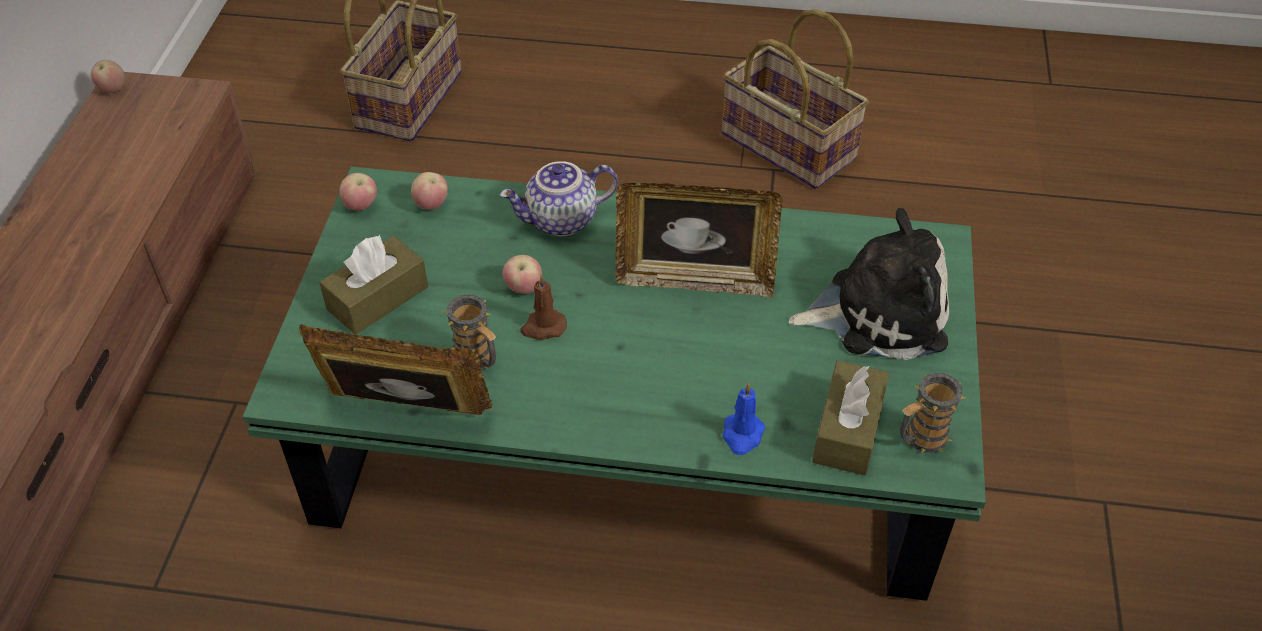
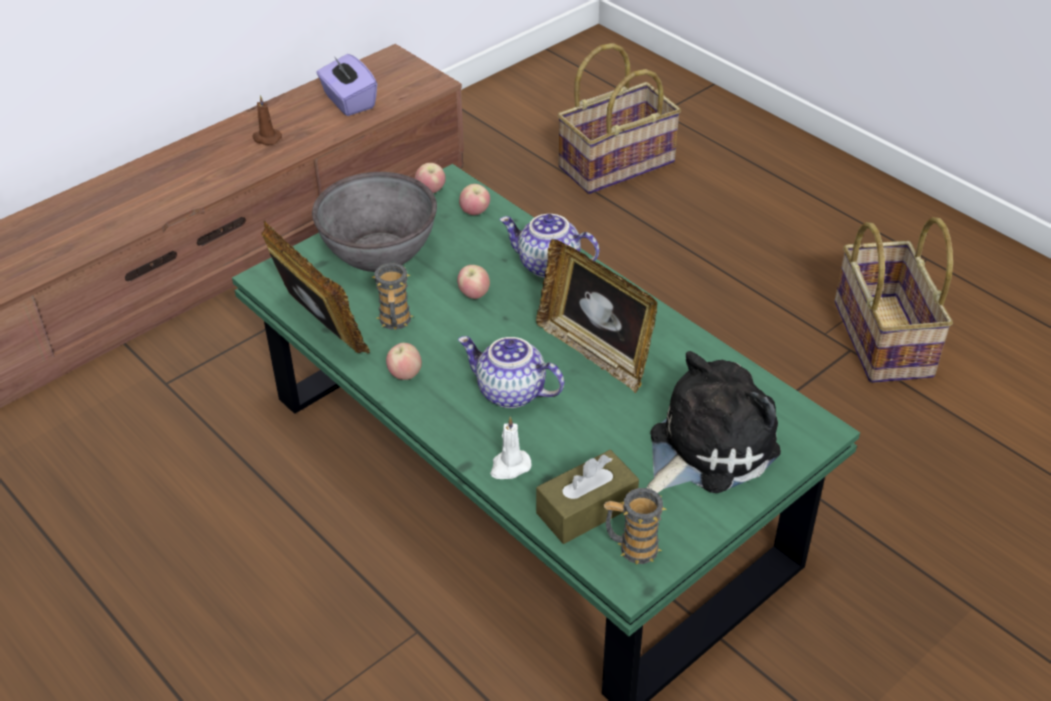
camera: 40 degrees right, 5 degrees down
(113, 89) = (386, 57): apple -> apple (405, 374)
(122, 158) = (348, 101): none -> purple tissue box
(377, 298) = (379, 252): brown tissue box -> grey bowl
(543, 327) = (459, 325): brown candle -> brown candle (266, 138)
(664, 365) = (509, 393): none -> teapot
(742, 435) = (509, 466): blue candle -> white candle
(878, 312) = (706, 448): plush toy -> plush toy turned 75 degrees counterclockwise

